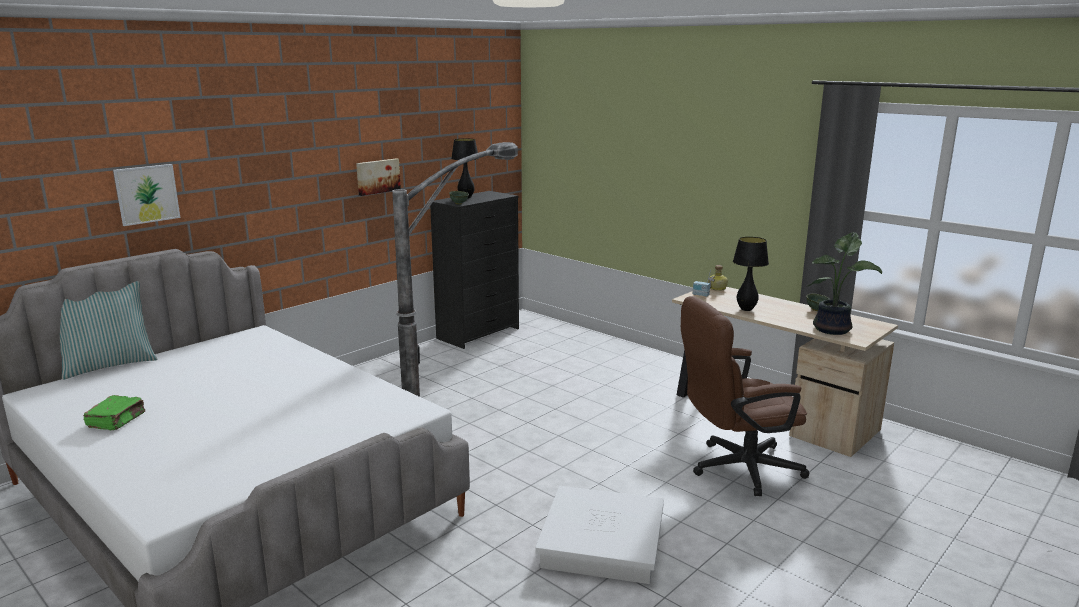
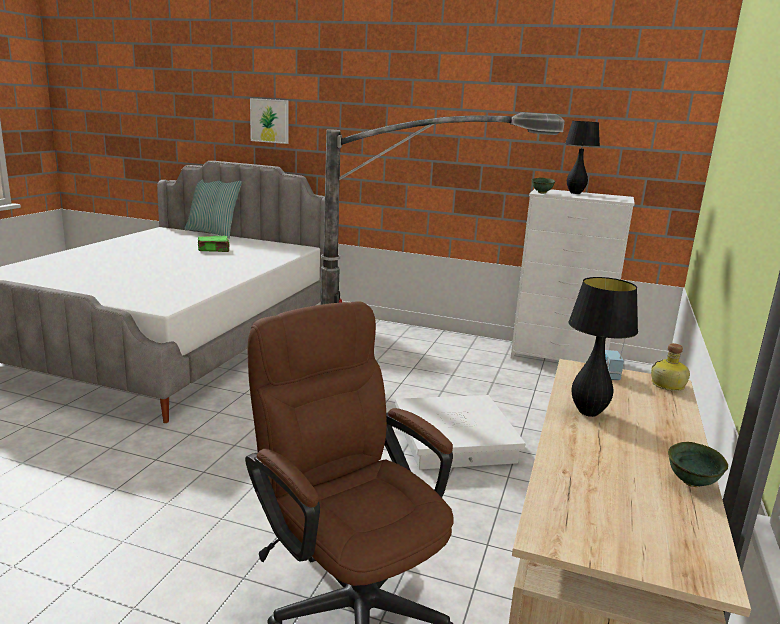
camera: 65 degrees right, 0 degrees up
(117, 421) = (125, 247): green book -> green book (214, 250)
(377, 176) = (474, 147): picture -> none
(479, 333) = (559, 358): black dresser -> white dresser
(602, 543) = (124, 506): white storage box -> white storage box (454, 440)
(834, 329) = (587, 505): potted plant -> none

